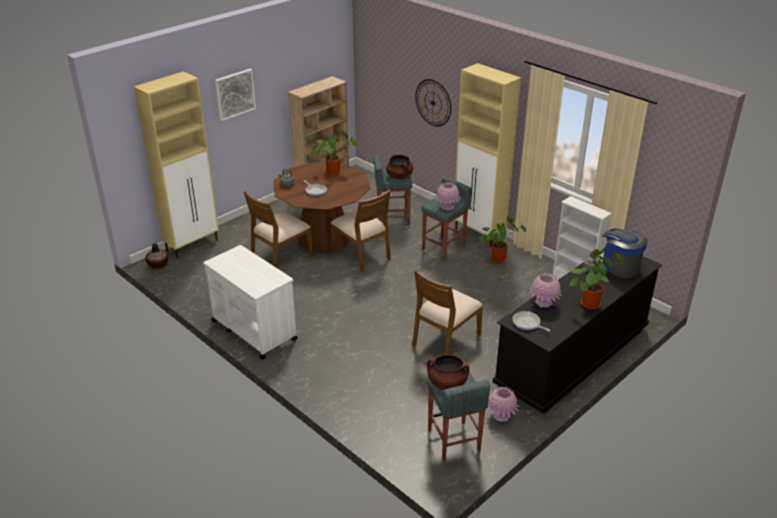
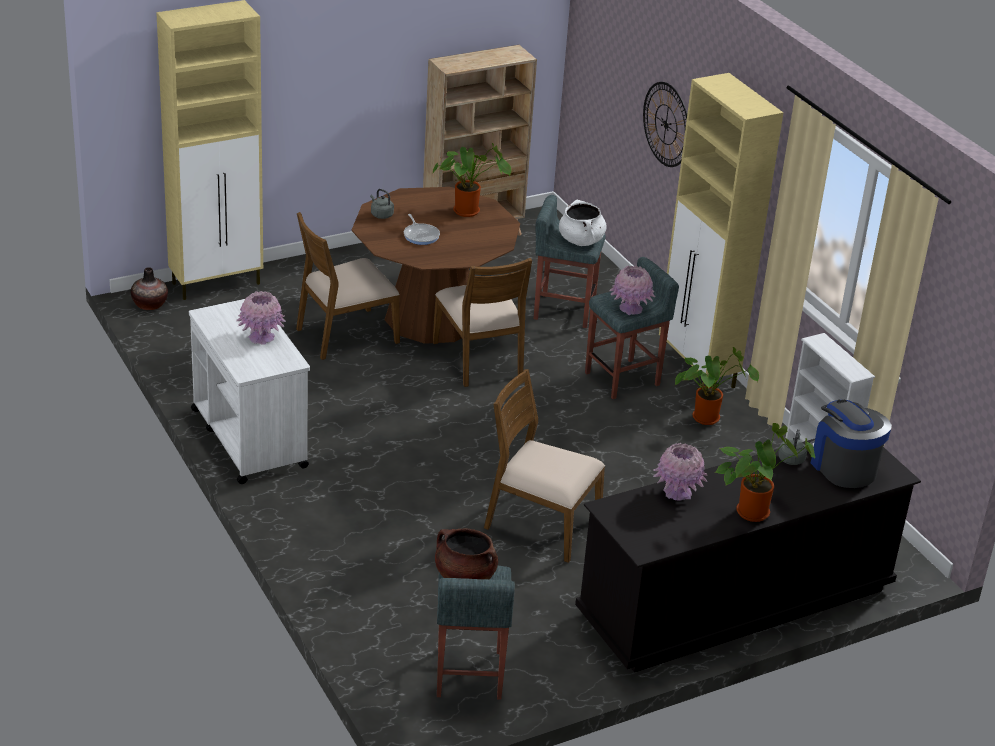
camera: 15 degrees right, 0 degrees up
(234, 94) = (331, 49): picture -> none
(399, 176) = (581, 241): brown cooking pot -> white cooking pot
(445, 339) = (541, 524): brown chair -> brown chair turned 60 degrees clockwise
(501, 415) = (564, 658): pink vase -> pink vase (261, 337)
(527, 323) = (630, 517): frying pan -> none

